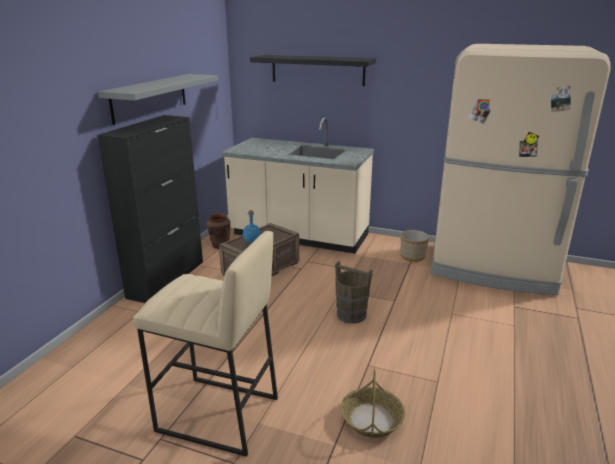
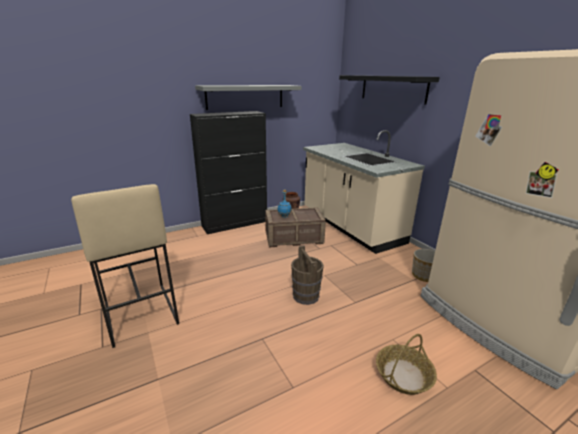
camera: 40 degrees right, 0 degrees up
(372, 419) = (204, 380): basket -> basket (403, 375)

